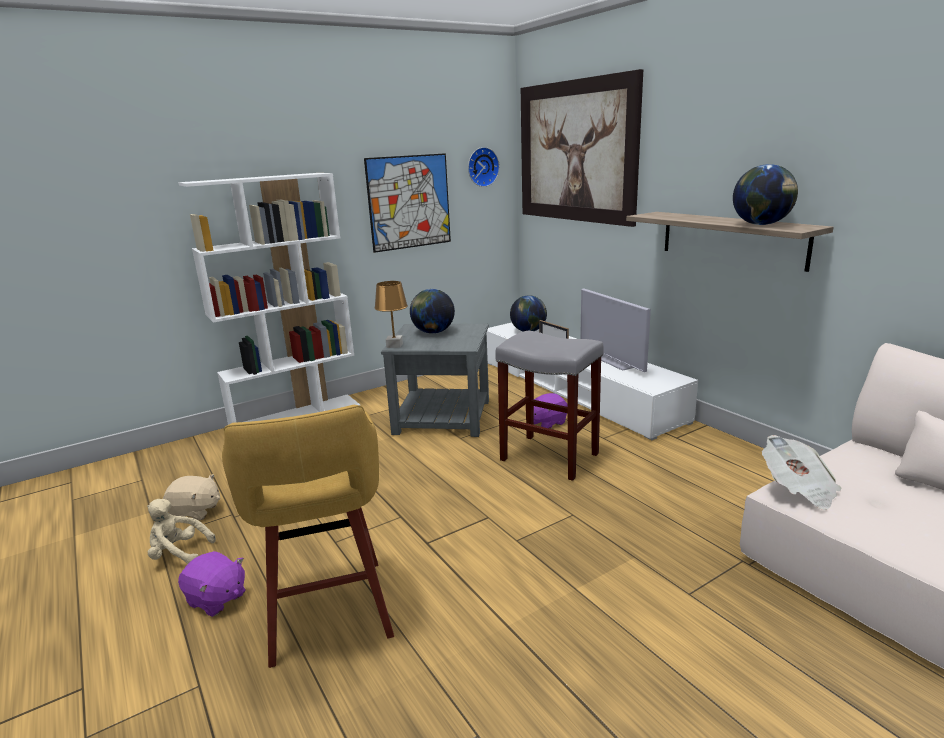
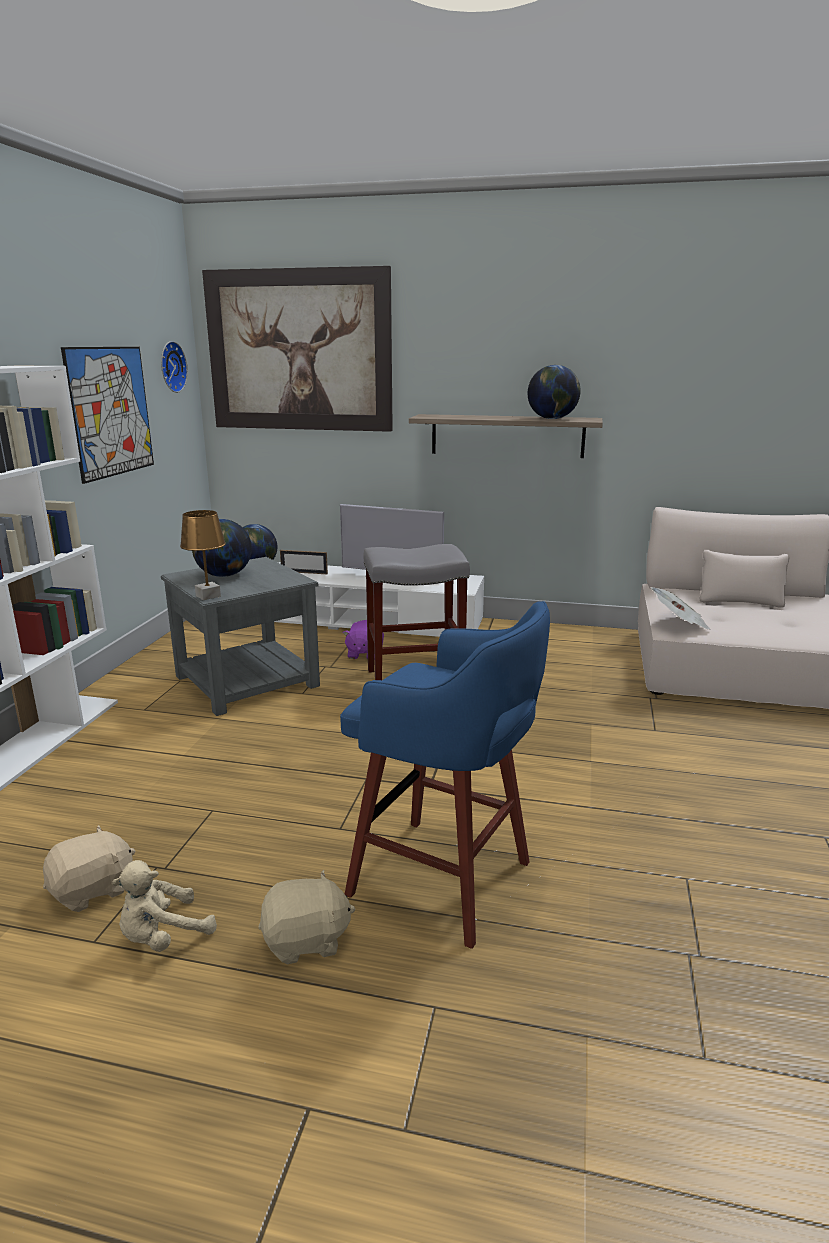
camera: 45 degrees left, 0 degrees up
(216, 599) = (306, 941): purple plush toy -> beige plush toy
(328, 614) = (445, 881): yellow stool -> blue stool

